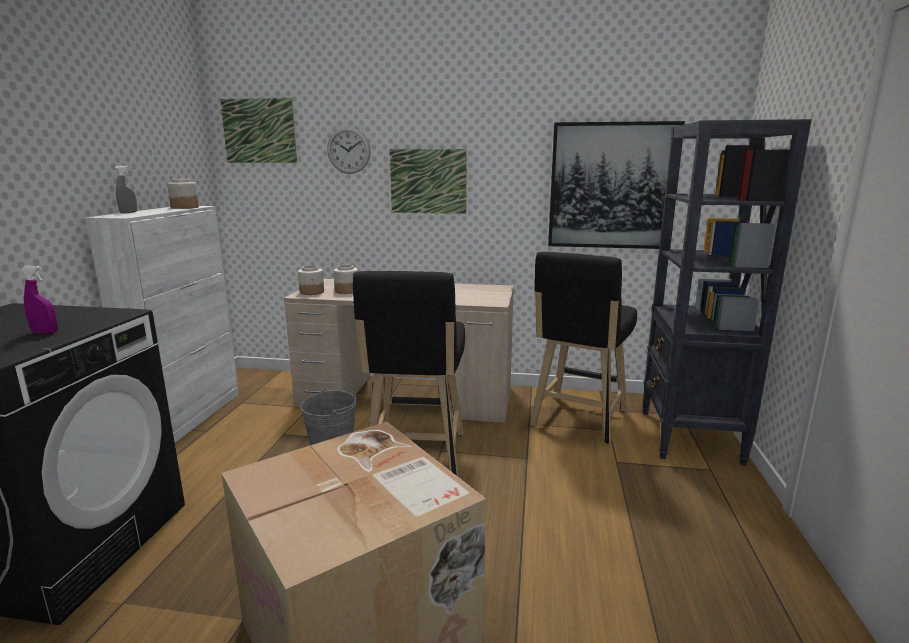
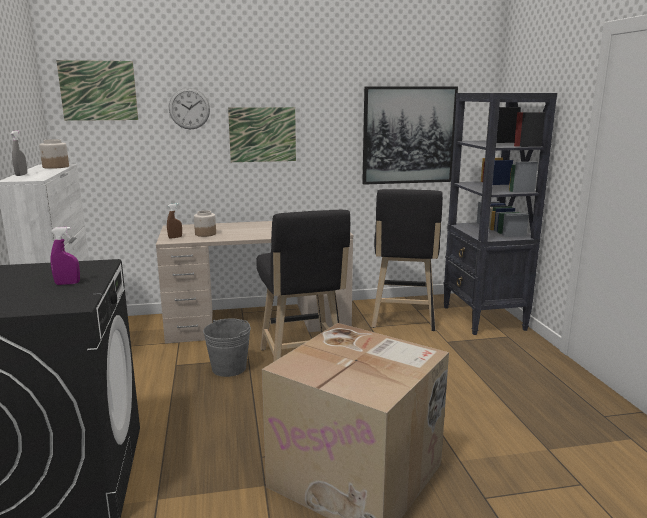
camera: 20 degrees left, 0 degrees up
(312, 292) = (175, 237): jar -> brown spray bottle

